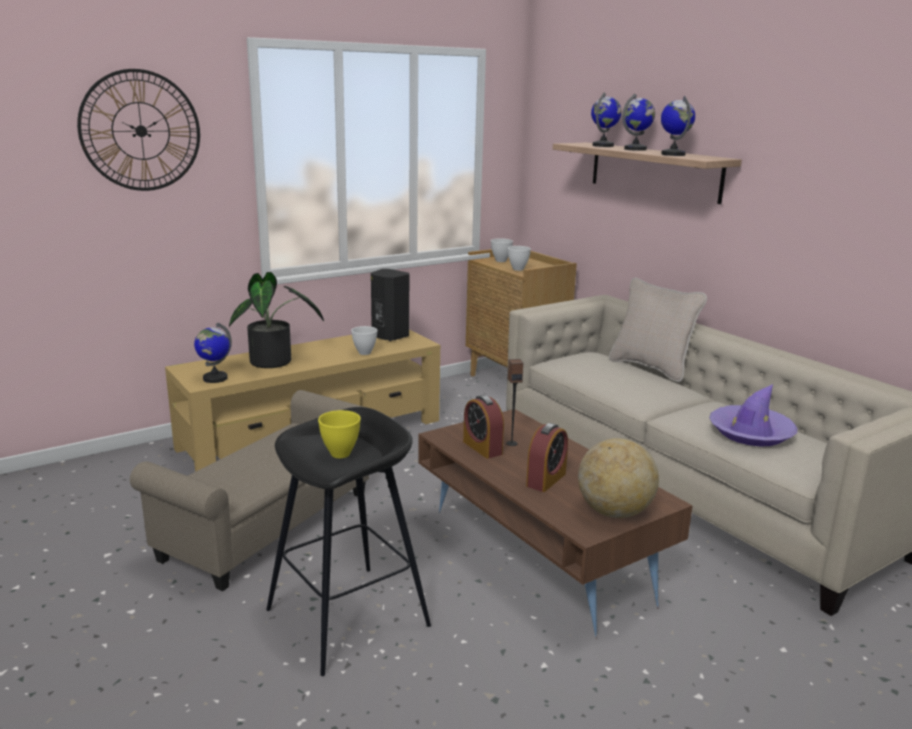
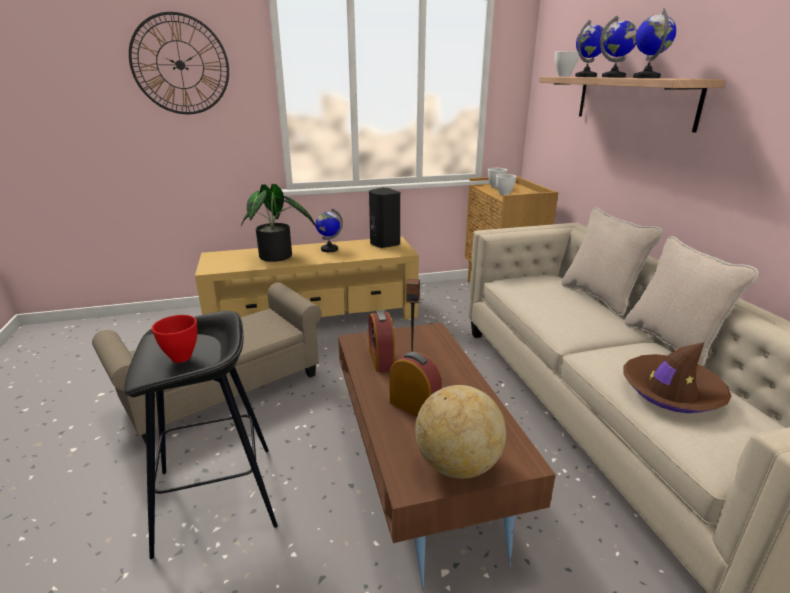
camera: 20 degrees right, 5 degrees up
(215, 378) = (223, 266): globe -> globe (329, 249)
(339, 453) = (181, 357): yellow bowl -> red bowl
(364, 353) = (351, 256): white bowl -> white bowl (563, 76)
(546, 479) = (414, 407): alarm clock -> alarm clock turned 105 degrees counterclockwise
(731, 399) = (671, 343): none -> beige pillow
(750, 433) = (671, 391): purple hat -> brown hat

